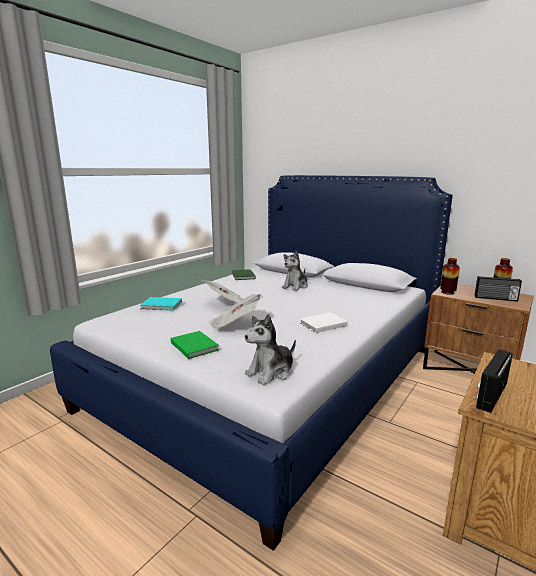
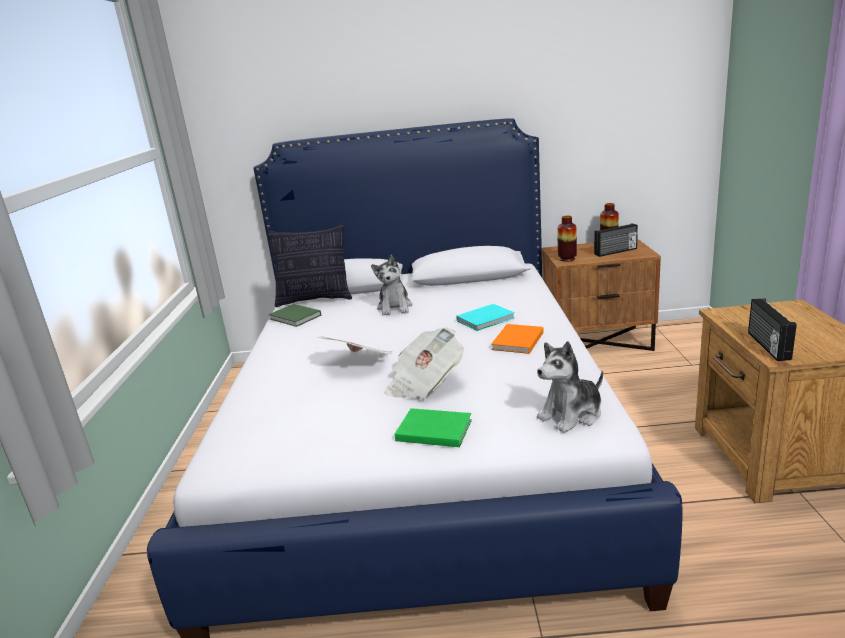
camera: 35 degrees left, 5 degrees up
(162, 305) = (275, 401): turquoise book -> turquoise book (487, 319)
(267, 271) = (315, 300): none -> pillow
(271, 372) = (572, 415): plush toy -> plush toy turned 45 degrees clockwise
(322, 324) = (516, 341): white book -> orange book

